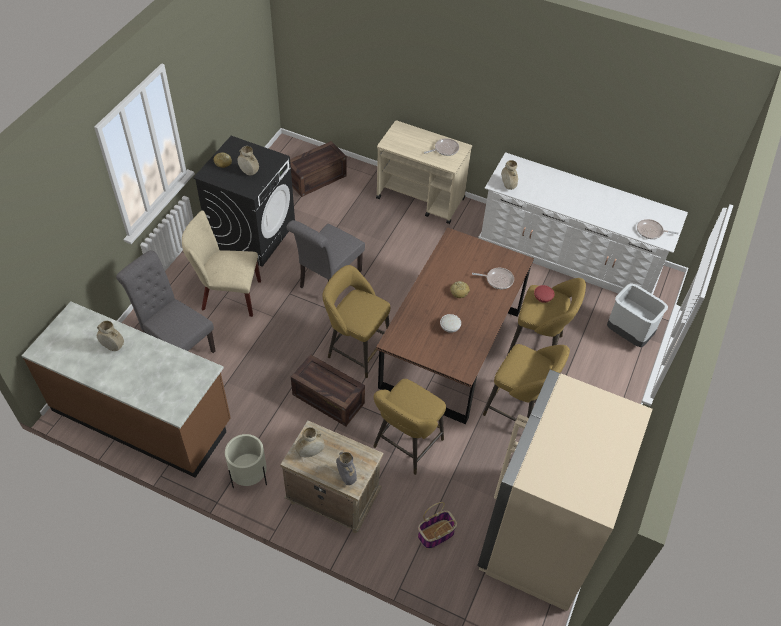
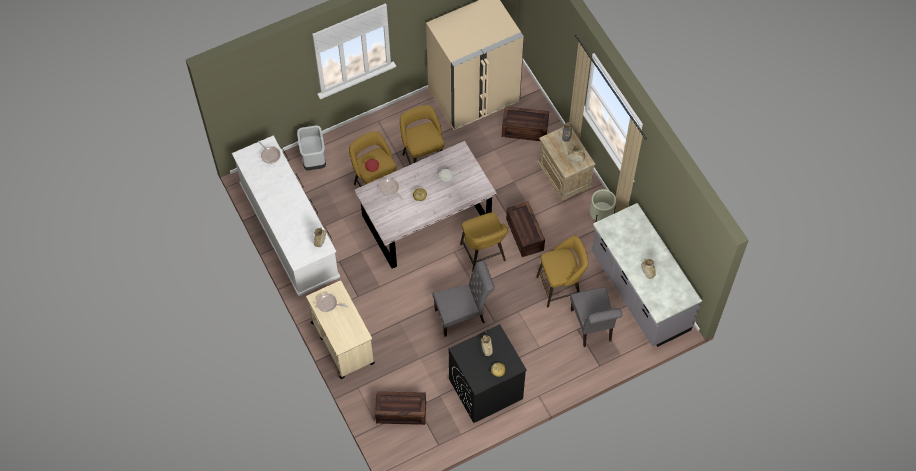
camera: 140 degrees left, 10 degrees up
(142, 416) = (639, 292): brown counter -> grey counter
(227, 295) = (537, 347): beige chair -> none
(406, 446) = (503, 180): yellow stool -> yellow stool (561, 287)
(435, 535) = (525, 129): basket -> crate
(450, 348) = (426, 220): brown dining table -> grey dining table

